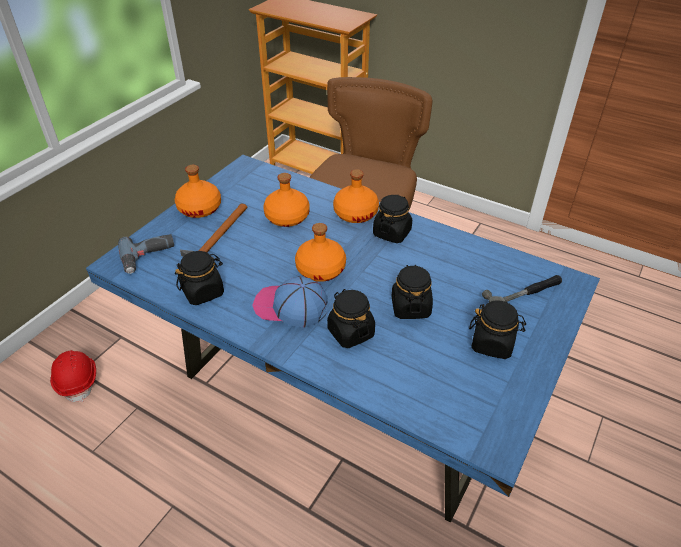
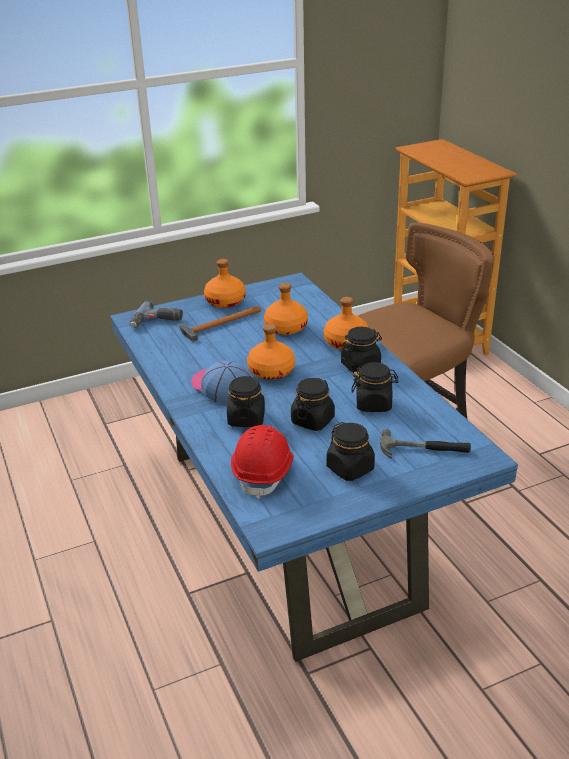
camera: 35 degrees right, 10 degrees down
(78, 380) = (99, 429): red hard hat -> red hard hat (264, 472)
(203, 292) = (170, 356): black jar -> black jar (374, 404)

